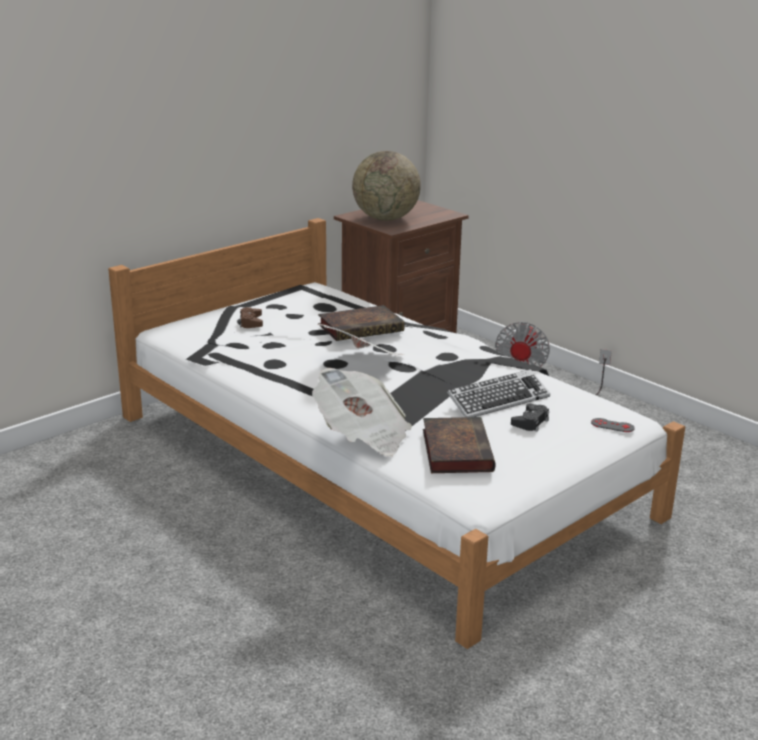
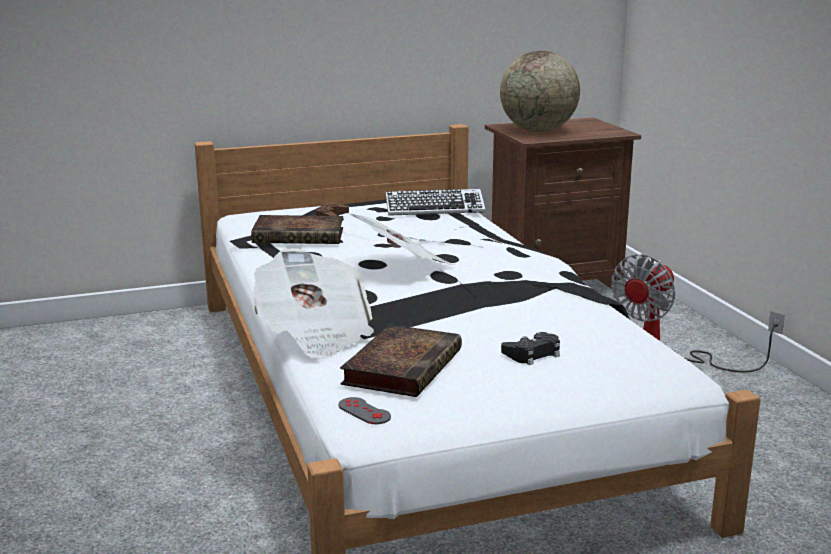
camera: 25 degrees right, 5 degrees down
(362, 328) = (440, 236): book -> book (301, 236)
(498, 400) = (518, 325): keyboard -> keyboard (434, 209)
(612, 425) = (641, 376): grey game controller -> grey game controller (364, 411)

